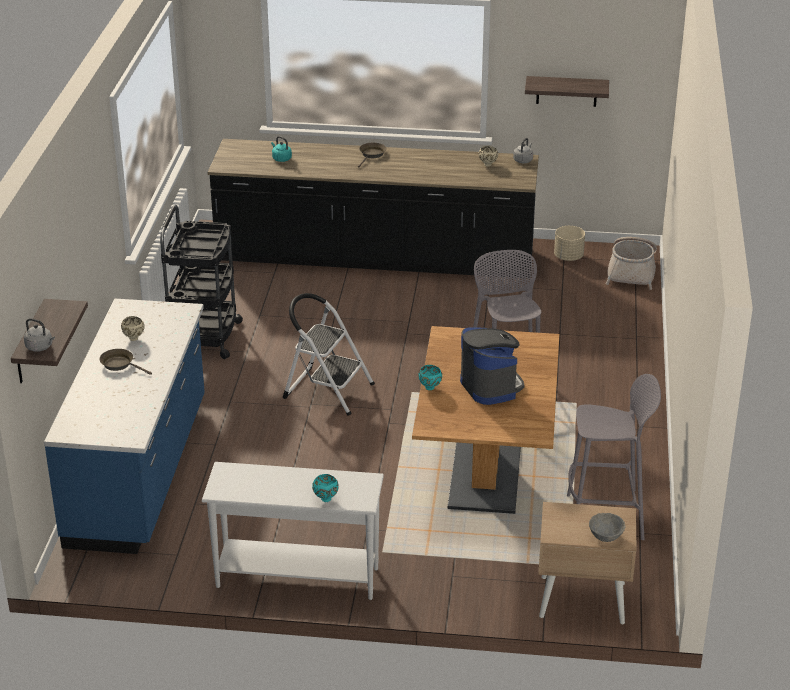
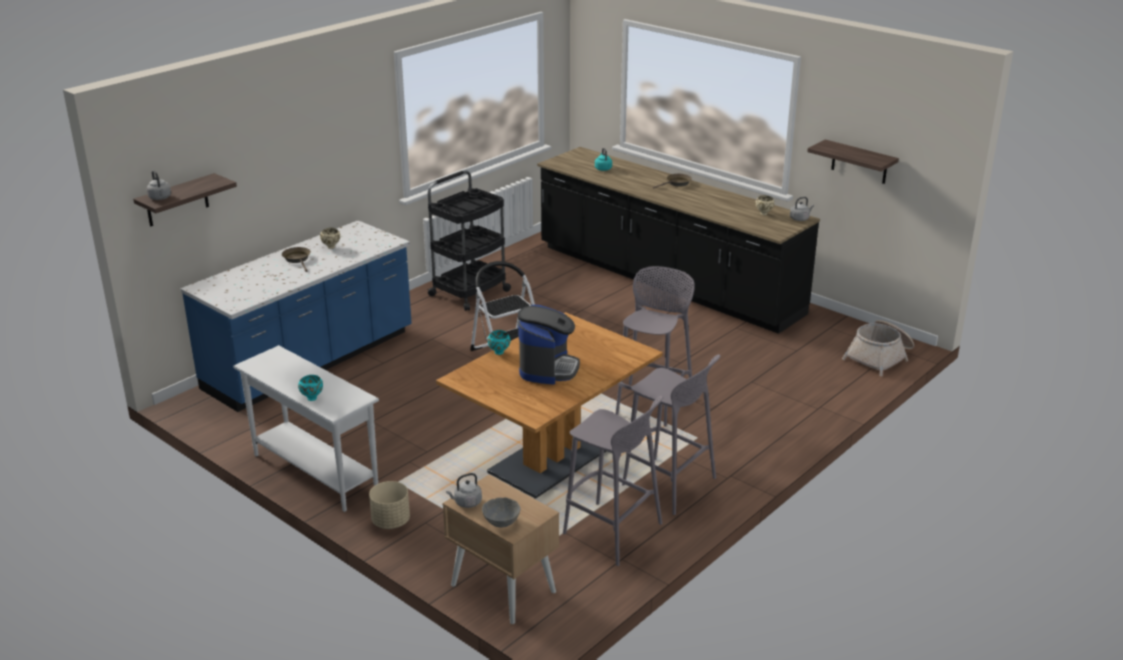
camera: 35 degrees right, 5 degrees down
(559, 533) = (466, 503): none -> grey kettle
(568, 257) = (834, 329): beige planter -> beige planter (390, 522)
(602, 454) = (669, 485): none -> grey stool

